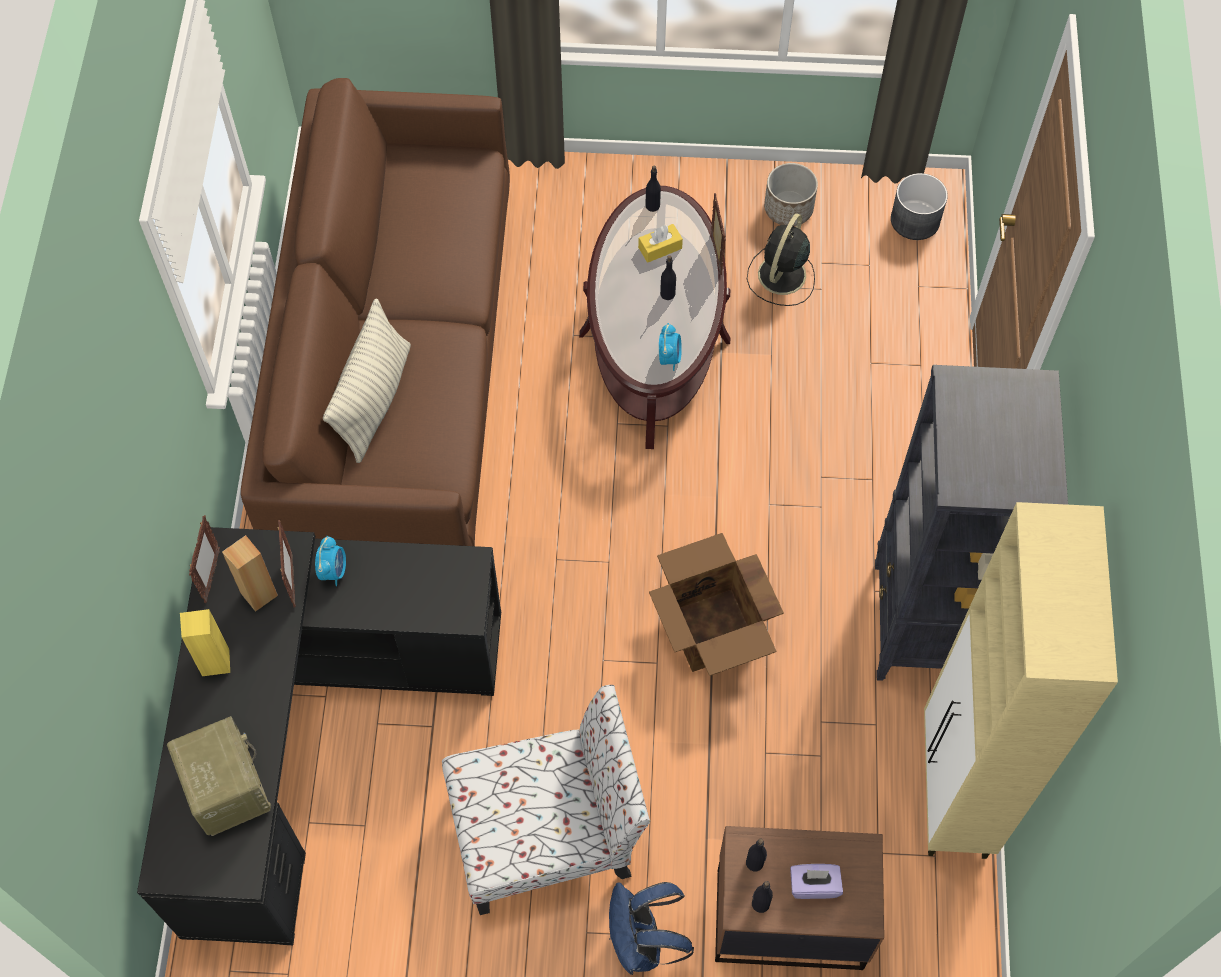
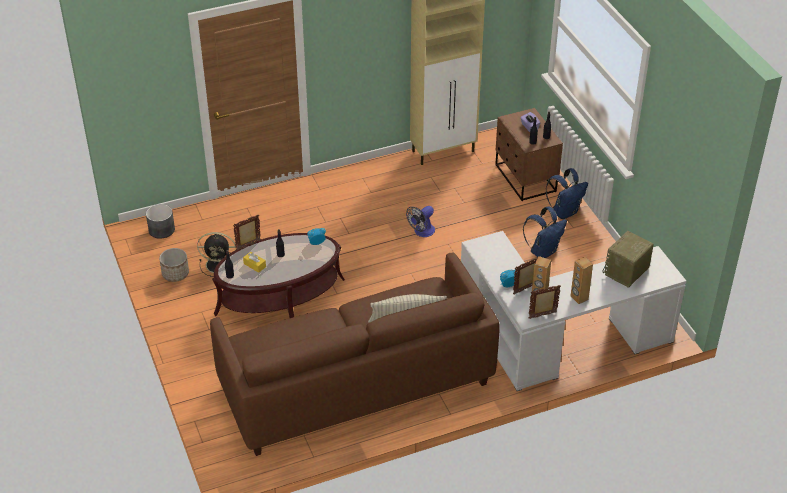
camera: 115 degrees left, 20 degrees down
(215, 662) = (579, 298): yellow speaker -> brown speaker
(310, 729) = (556, 339): black desk -> white desk
(547, 832) = (543, 251): chair -> blue backpack
(712, 631) = (422, 232): cardboard box -> fan
(924, 625) = (378, 175): black bookcase -> none

